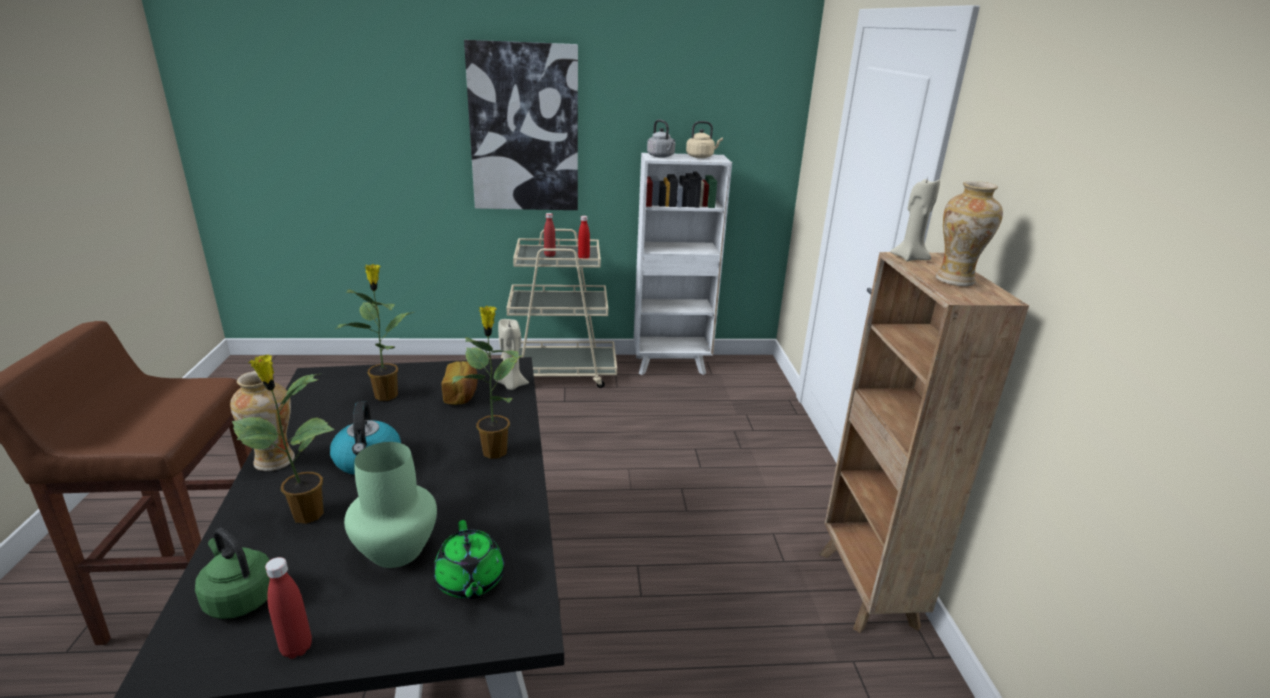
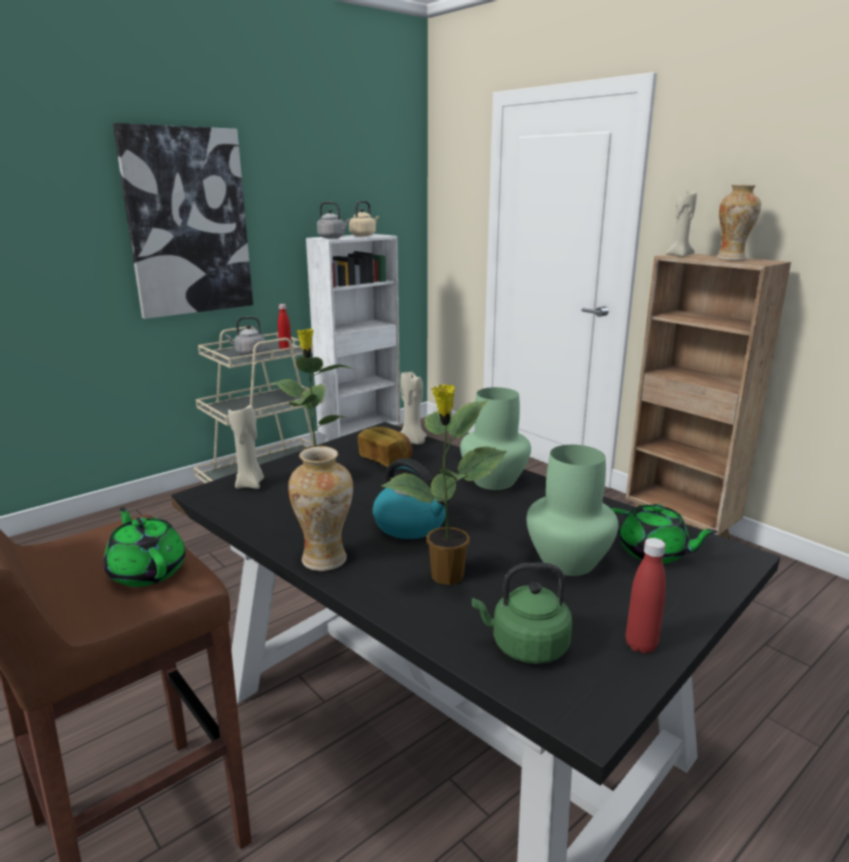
camera: 35 degrees left, 5 degrees down
(155, 421) = (147, 571): none -> green teapot
(347, 379) = (250, 484): none -> beige candle
(494, 450) = (494, 481): potted plant -> green vase
(549, 255) = (248, 353): red bottle -> grey kettle

